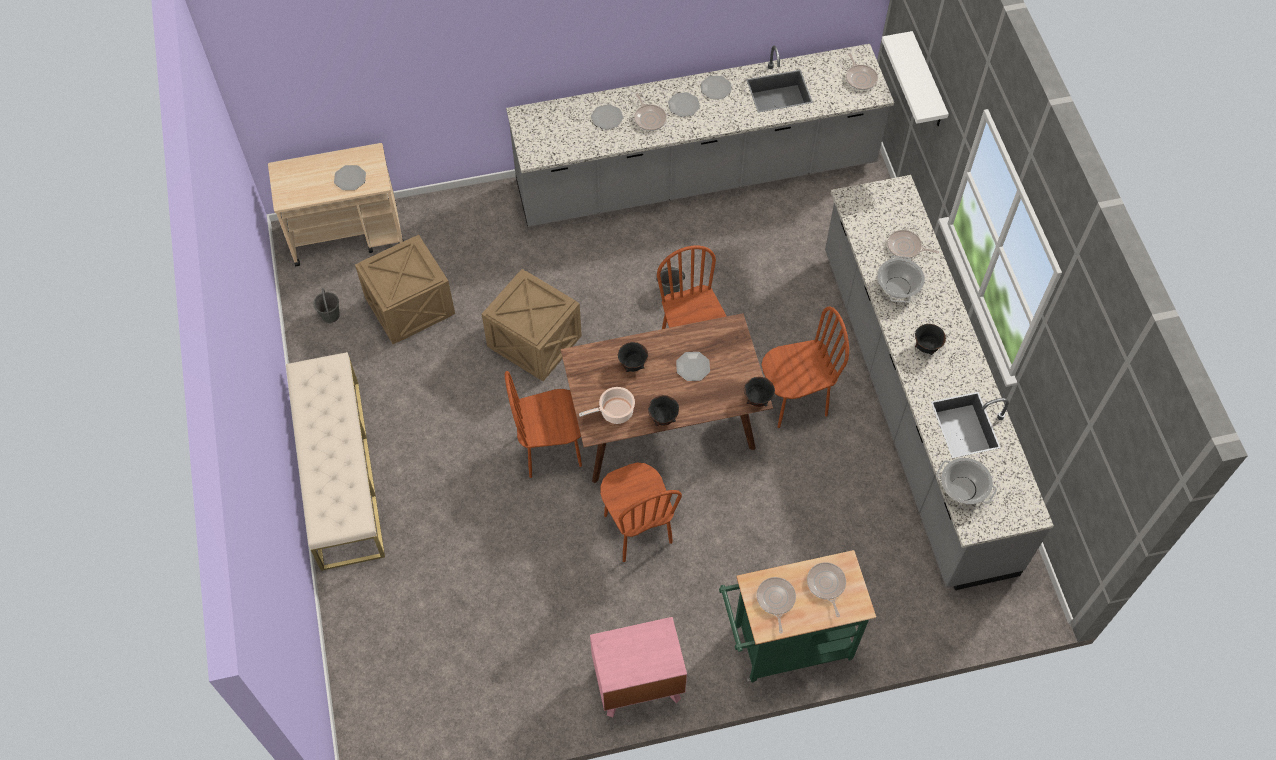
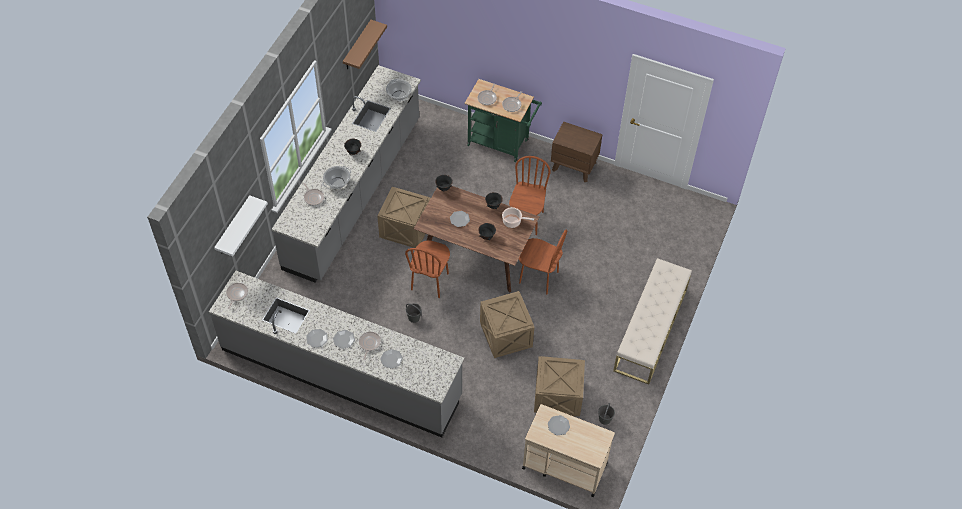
camera: 145 degrees left, 5 degrees down
(637, 682) = (574, 166): pink nightstand -> brown nightstand
(794, 401) = (405, 228): brown chair -> crate
(1089, 467) = (357, 46): none -> brown shelf

